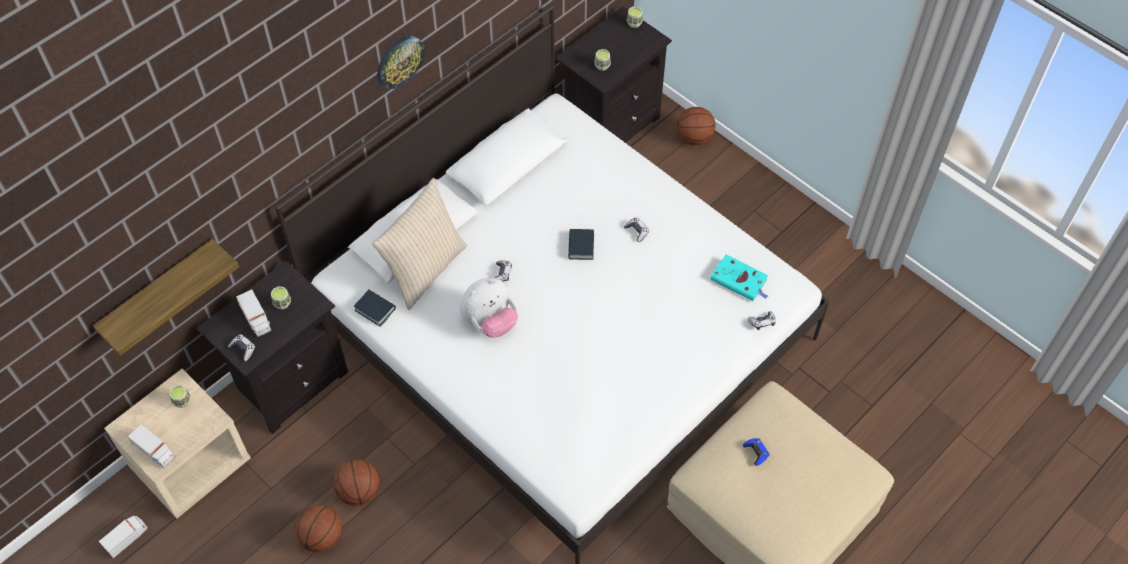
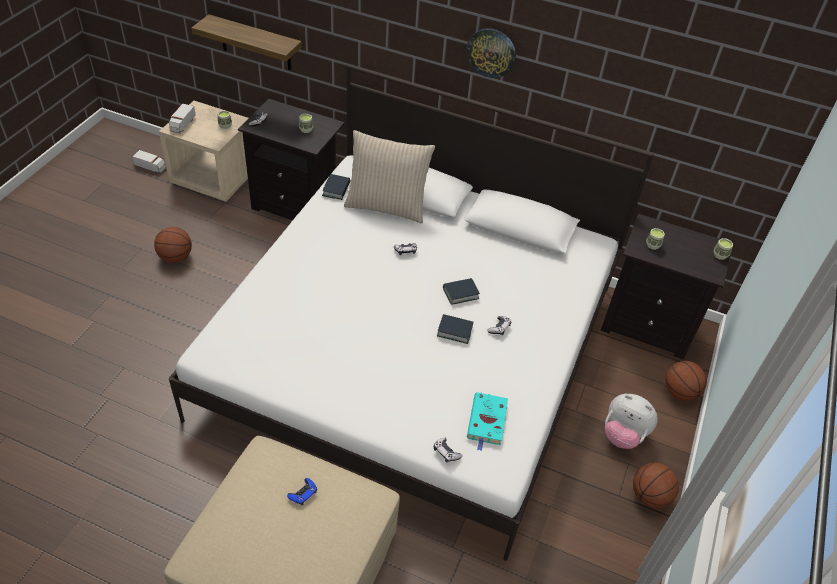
camera: 65 degrees right, 10 degrees down
(256, 319) = (287, 121): toy truck -> none
(359, 492) = (218, 266): basketball -> basketball (649, 496)
(490, 322) = (355, 255): plush toy -> plush toy (623, 435)
(627, 268) = (454, 331): none -> book

